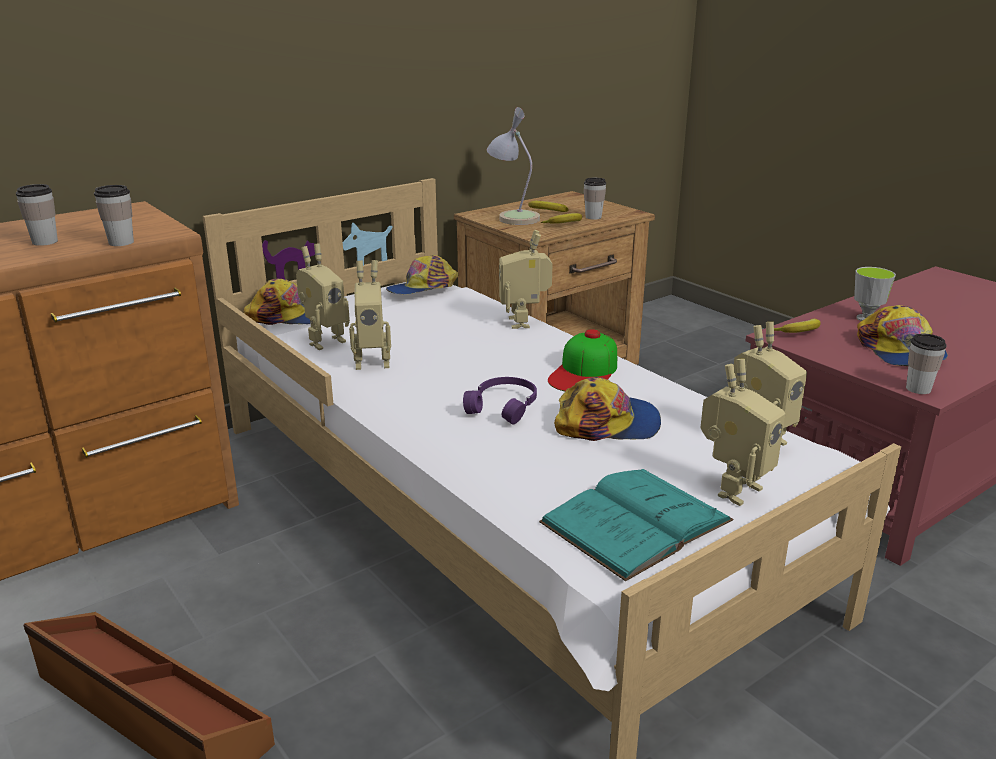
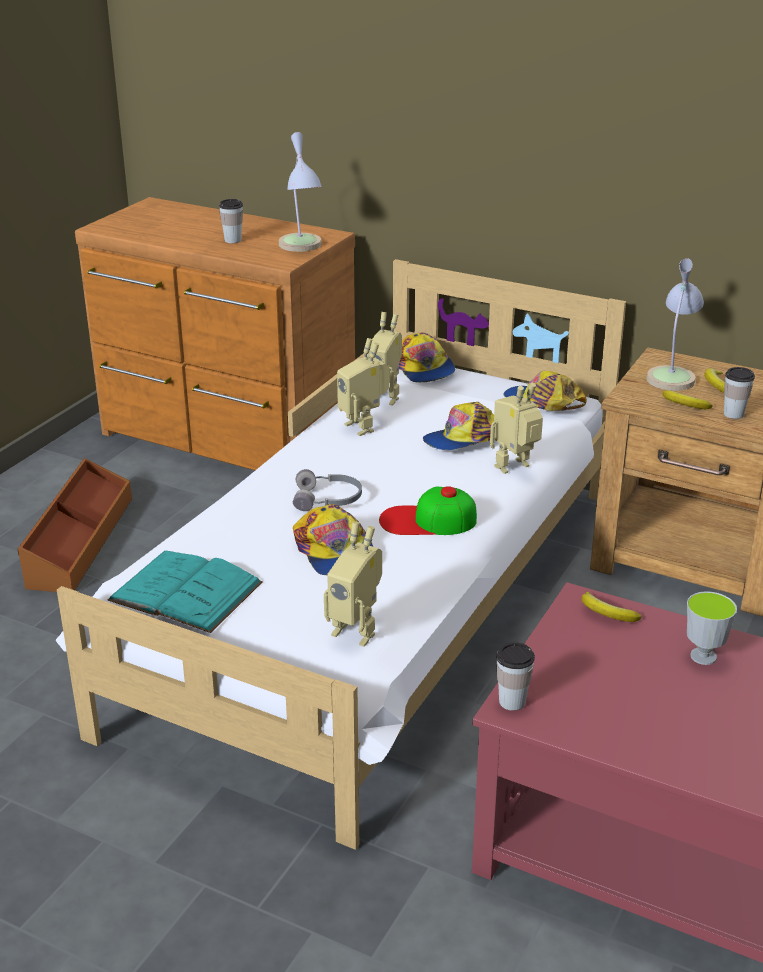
camera: 65 degrees right, 5 degrees up
(121, 242) = (250, 258): cup -> none
(140, 221) = (302, 247): none -> table lamp
(504, 407) = (328, 500): purple headphones -> grey headphones
(732, 489) = (261, 627): toy robot -> none
(900, 350) = (618, 685): cap -> cap (462, 439)

